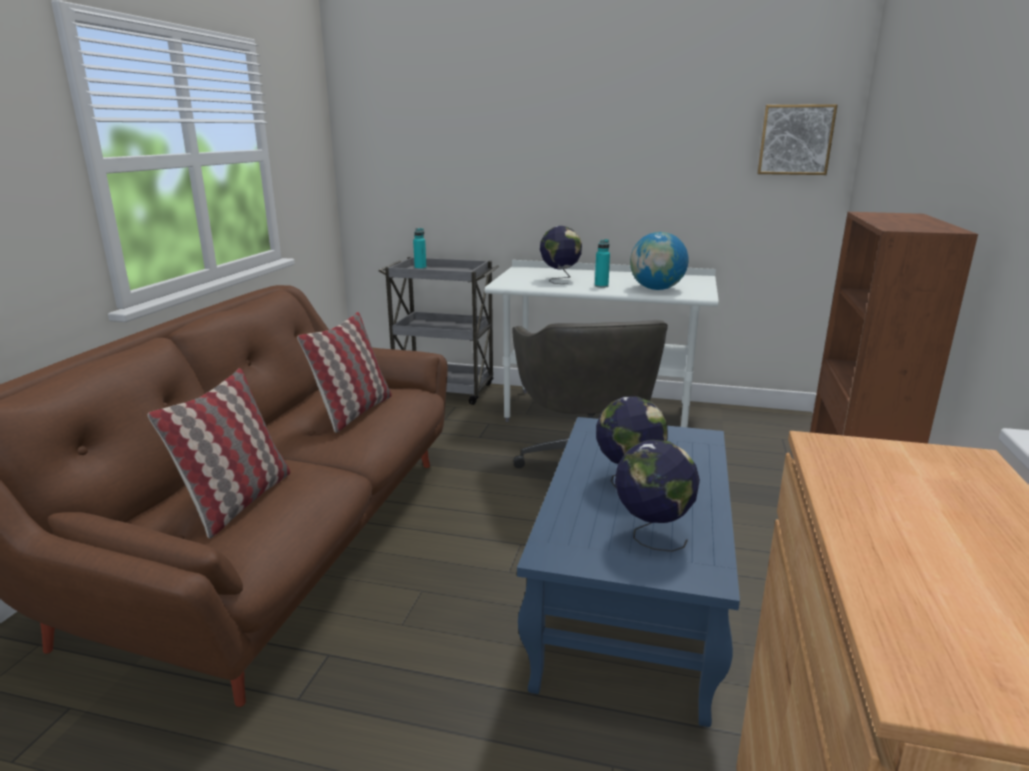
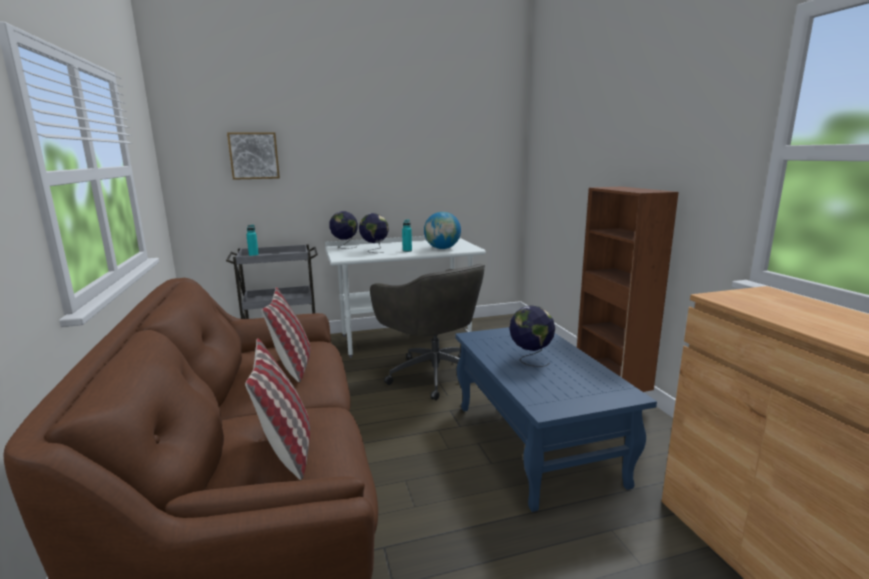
camera: 30 degrees left, 5 degrees down
(651, 535) = (580, 384): globe -> globe (344, 247)
(795, 140) = (495, 153): picture -> picture (254, 156)

